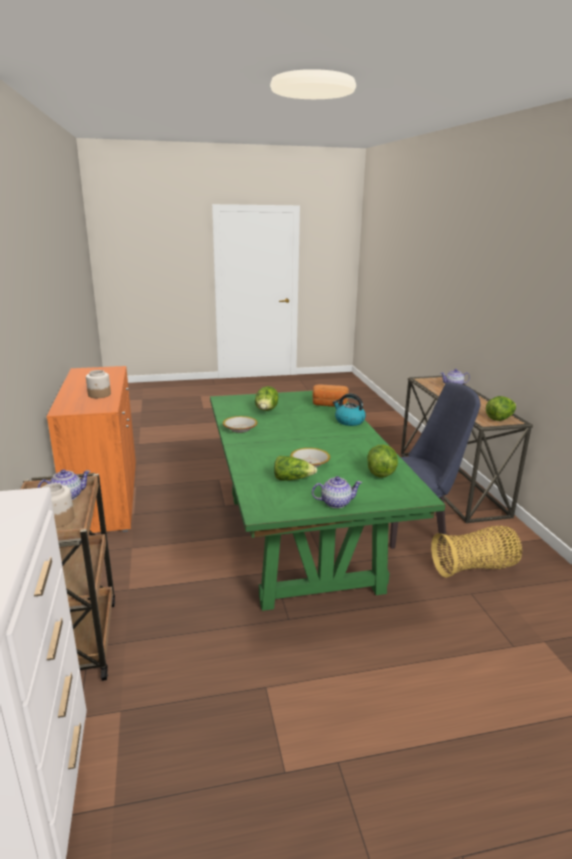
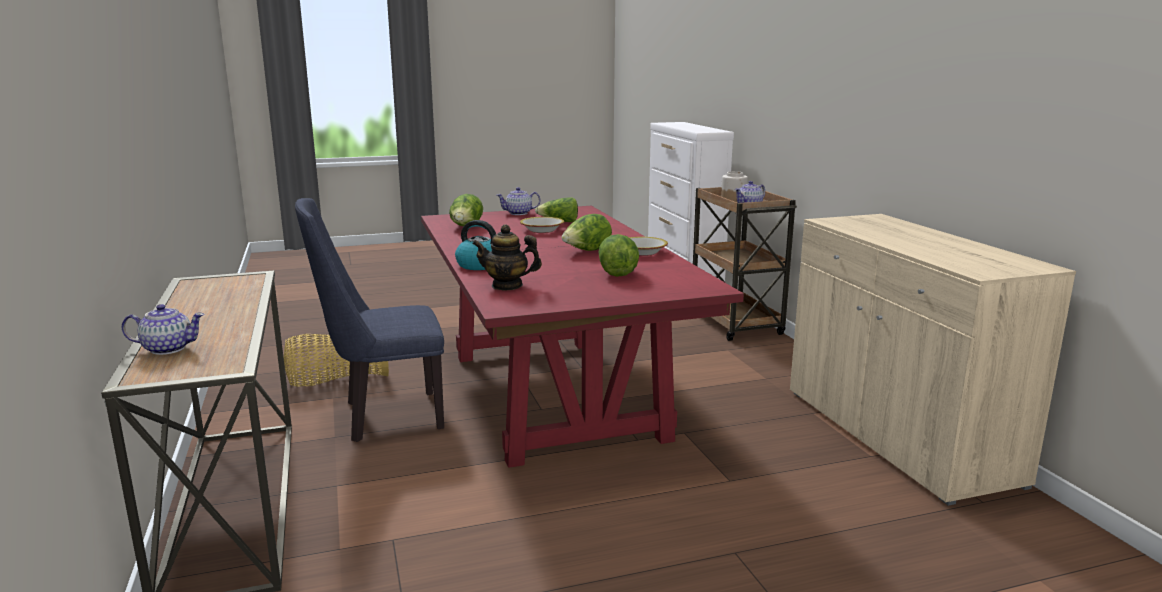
camera: 175 degrees right, 5 degrees down
(99, 395) = (879, 233): jar -> none
(105, 496) = (896, 435): orange cabinet -> beige cabinet
(299, 540) = (554, 395): green dining table -> red dining table
(329, 405) = (507, 286): bread -> teapot
(499, 418) = (210, 285): lettuce -> lettuce (587, 251)

